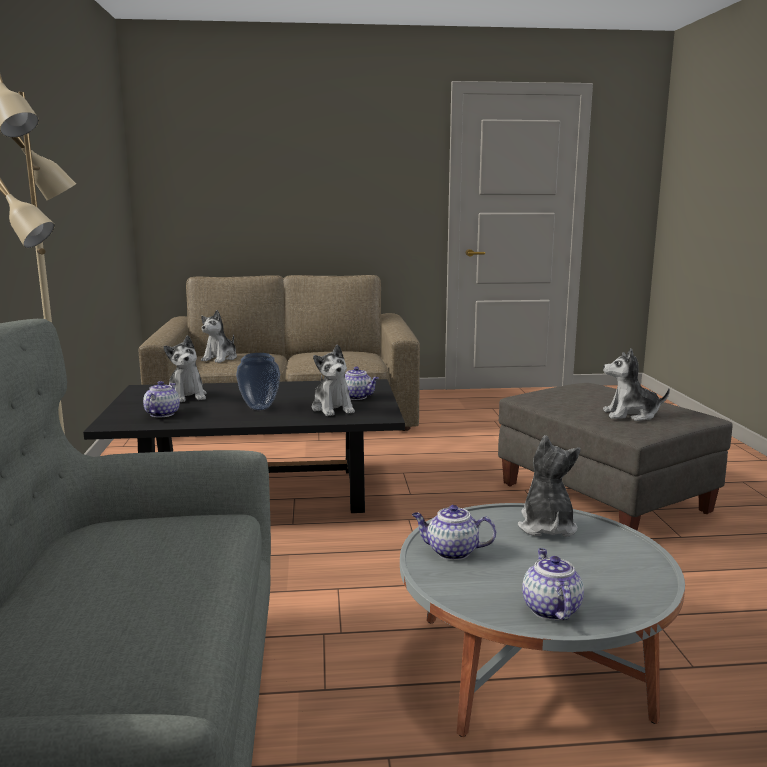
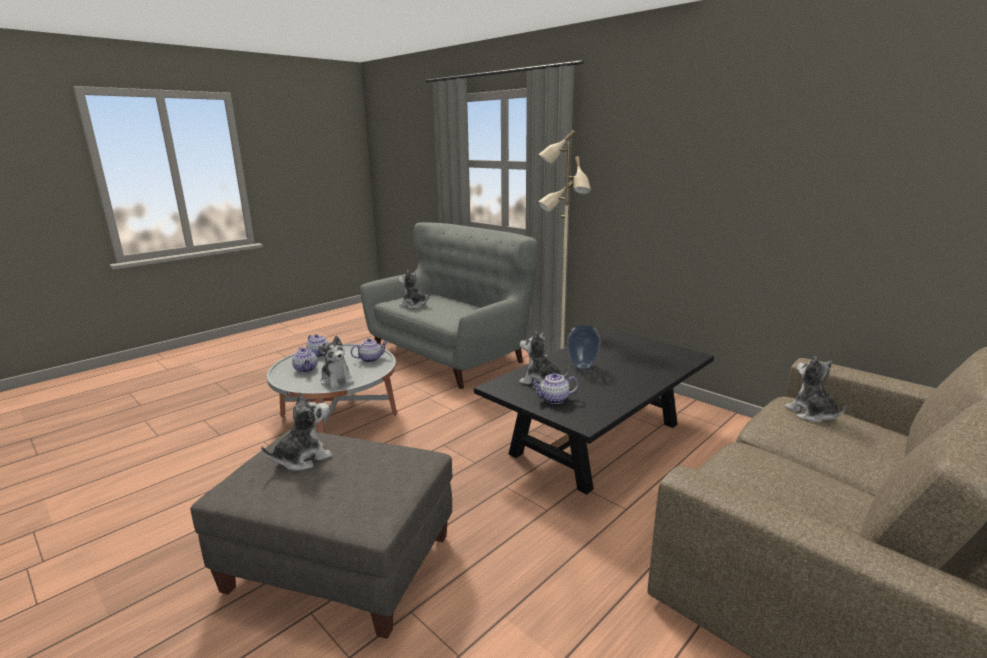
camera: 140 degrees right, 5 degrees up
(162, 414) = (613, 345): teapot -> teapot (306, 369)
(187, 396) = (649, 359): plush toy -> plush toy (414, 305)

